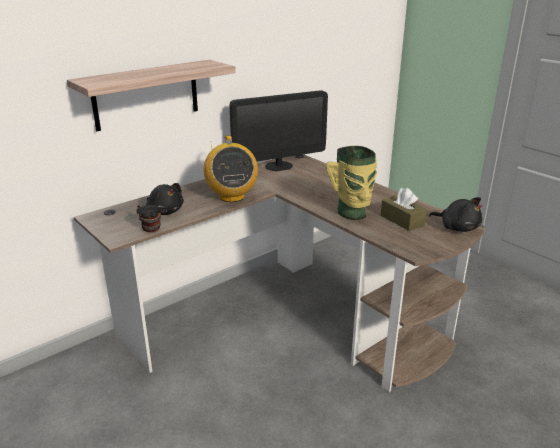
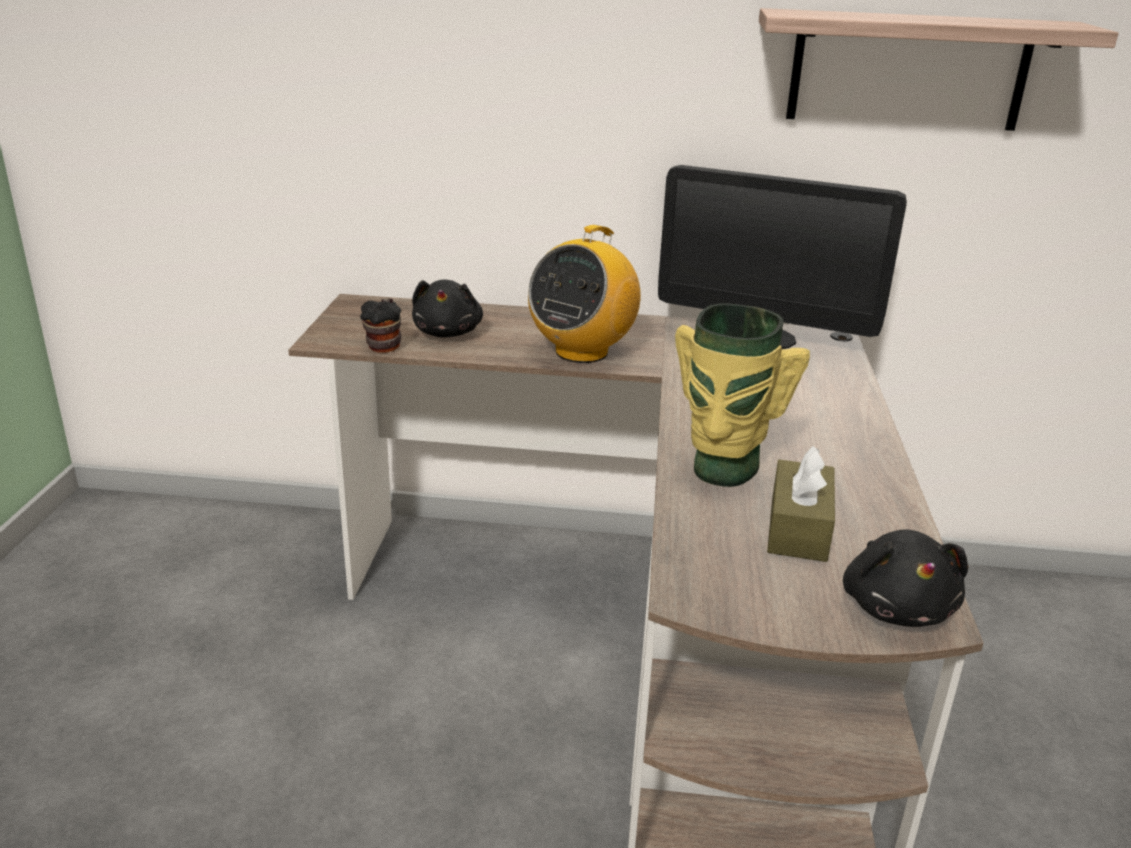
camera: 45 degrees right, 0 degrees up
(146, 95) = (505, 115): shelf -> shelf (908, 70)

